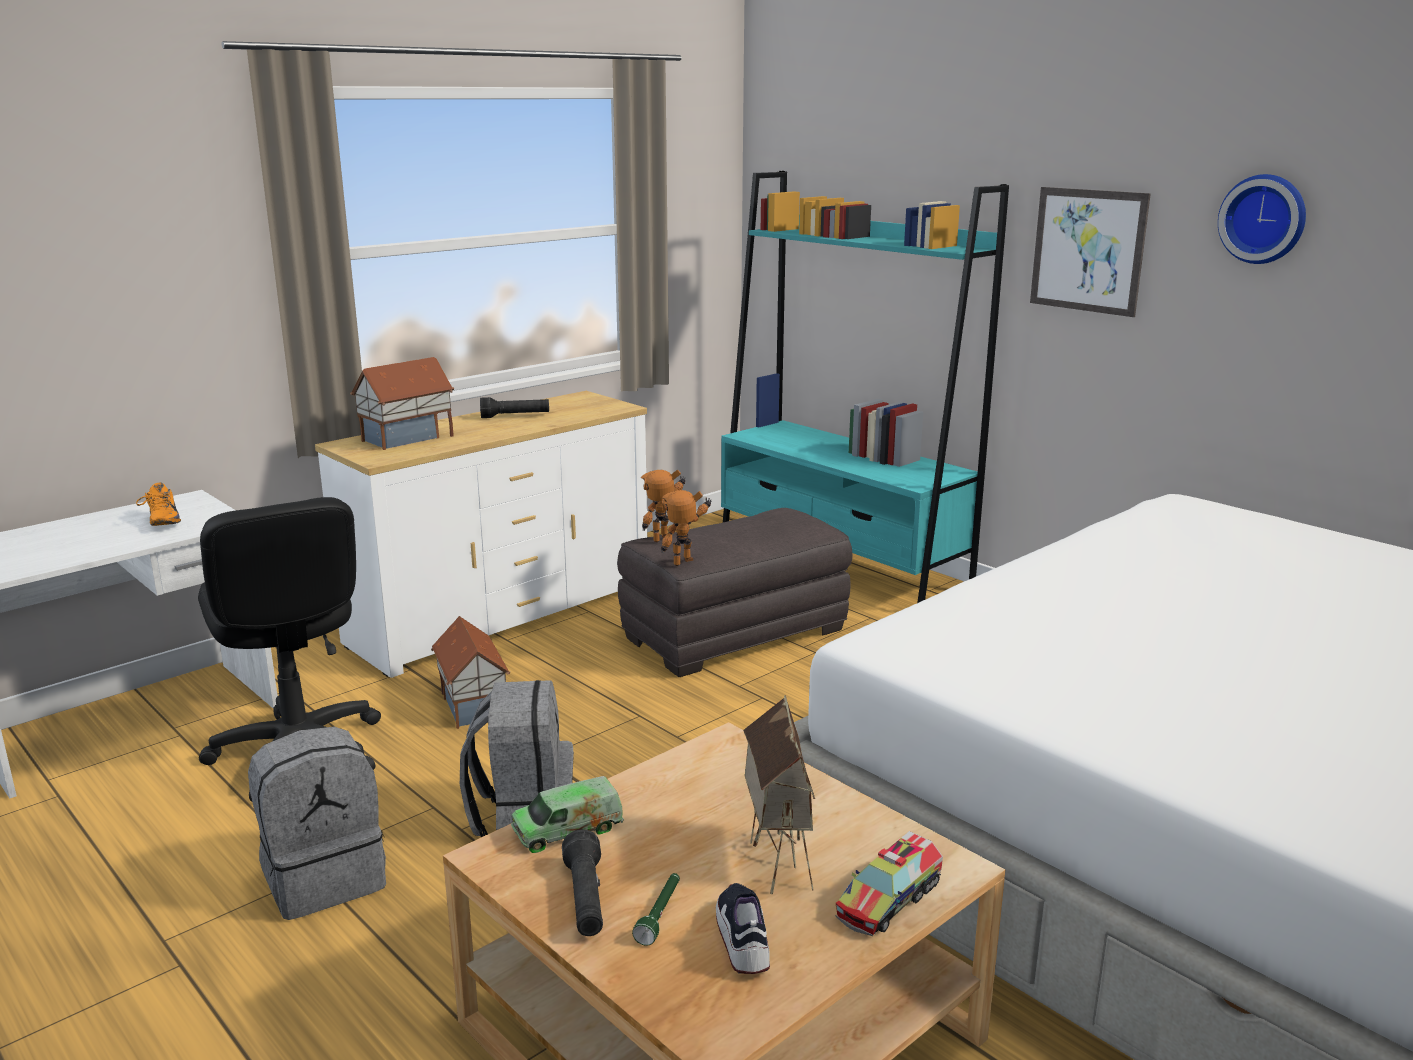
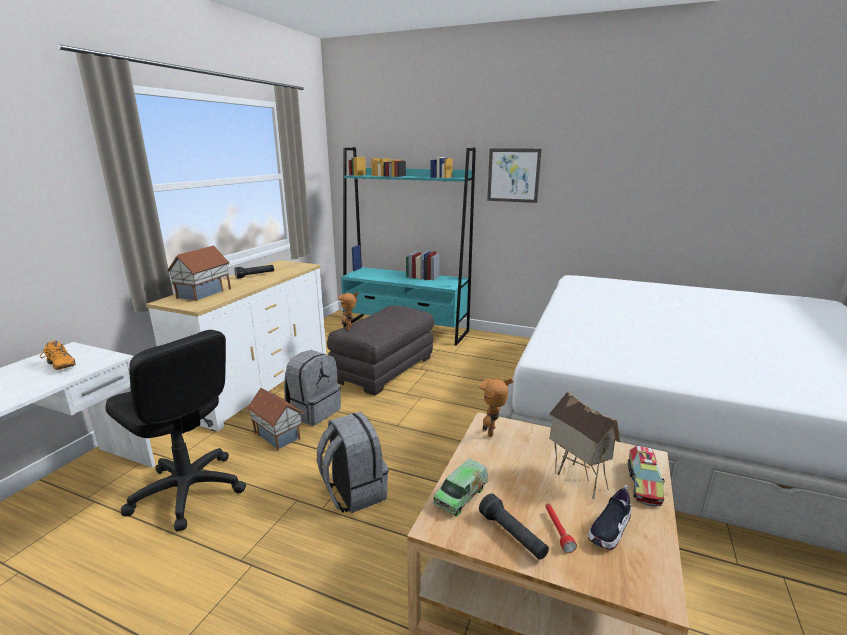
camera: 25 degrees left, 0 degrees up
(325, 878) = (260, 566): grey backpack -> grey backpack (314, 411)
(660, 915) = (557, 530): green flashlight -> red flashlight
(686, 563) = (373, 338): toy robot -> toy robot (494, 433)
(743, 939) = (609, 530): shoe -> shoe turned 105 degrees counterclockwise
(1264, 219) = (593, 156): wall clock -> none

